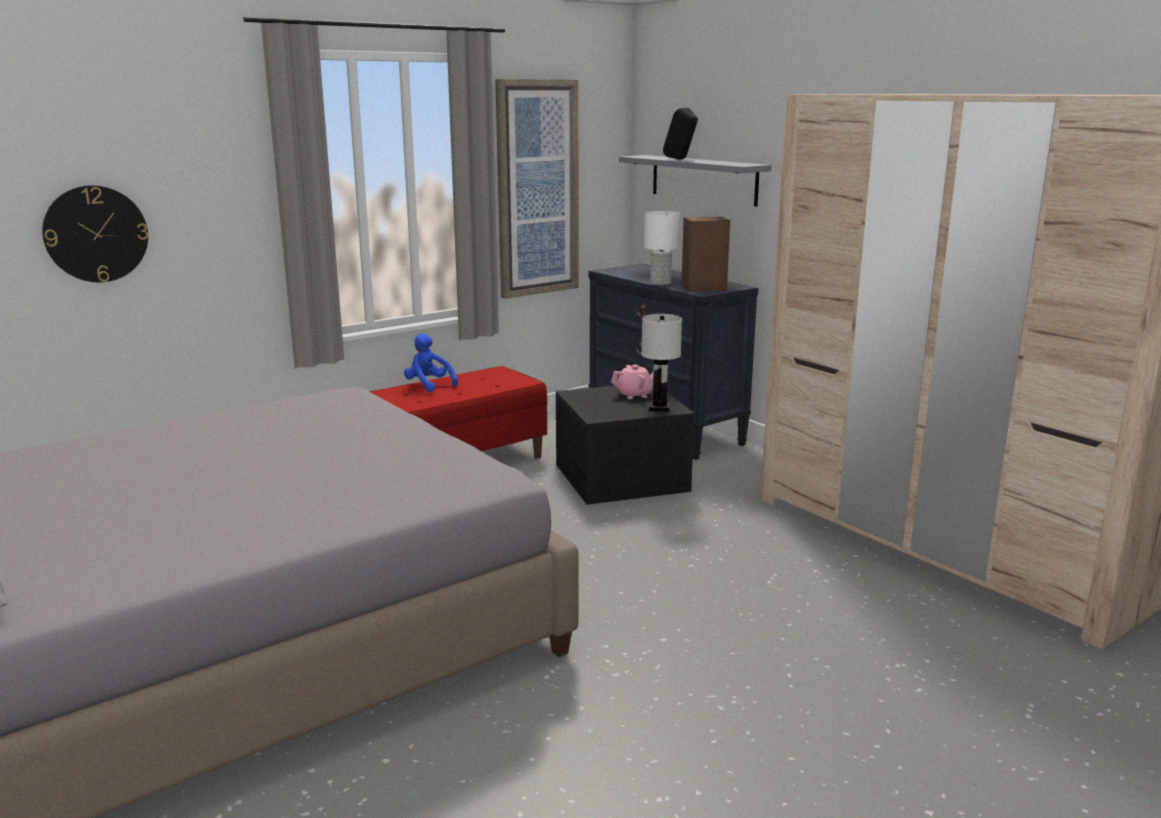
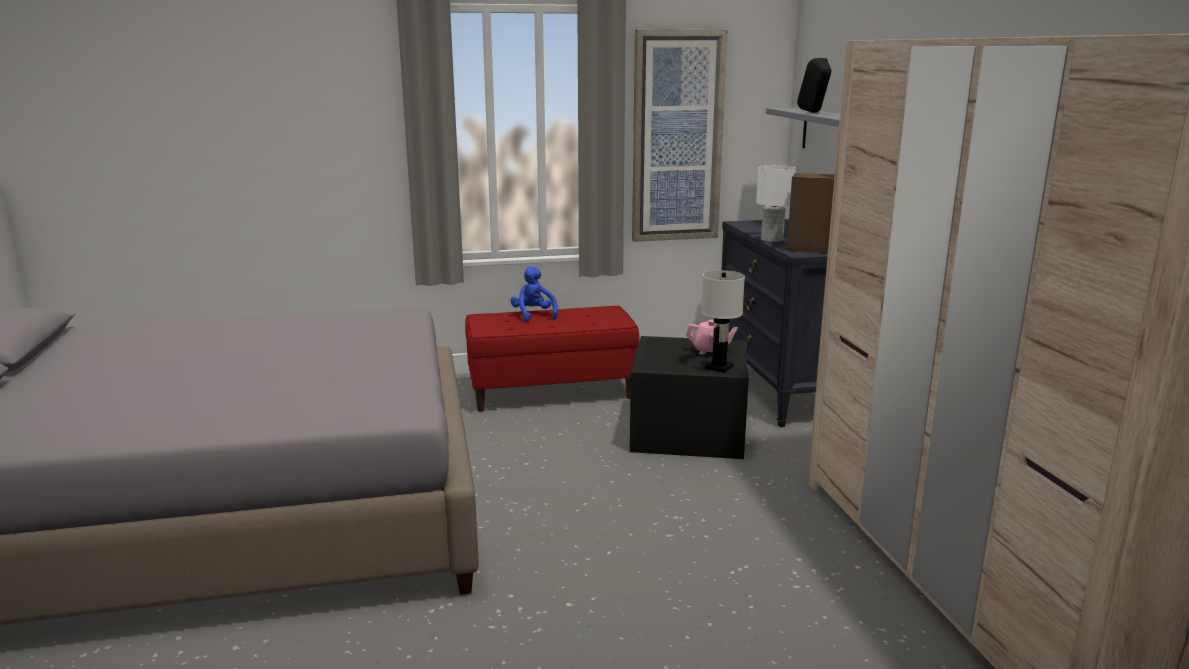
camera: 25 degrees right, 0 degrees up
(96, 234) = (256, 157): wall clock -> none

